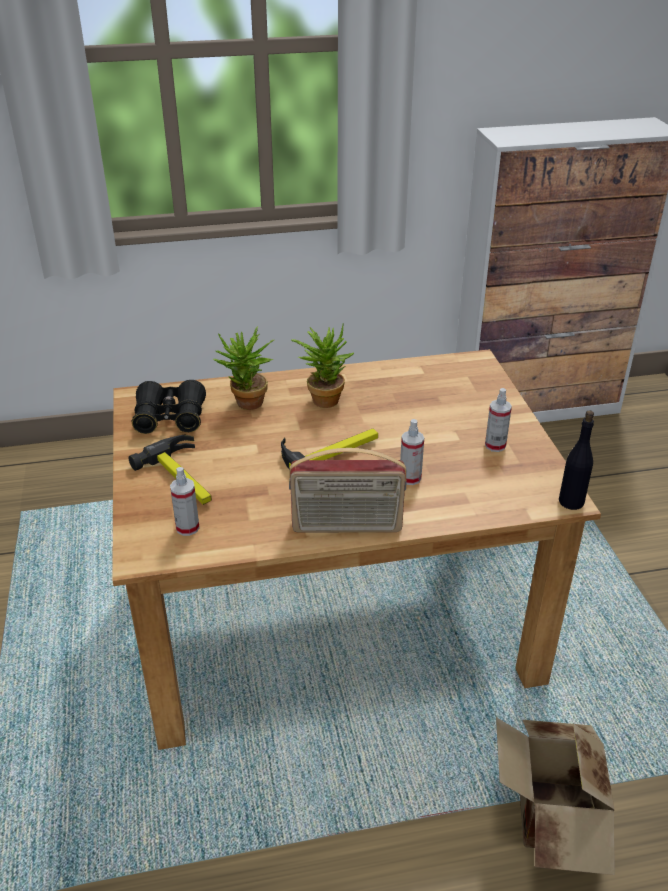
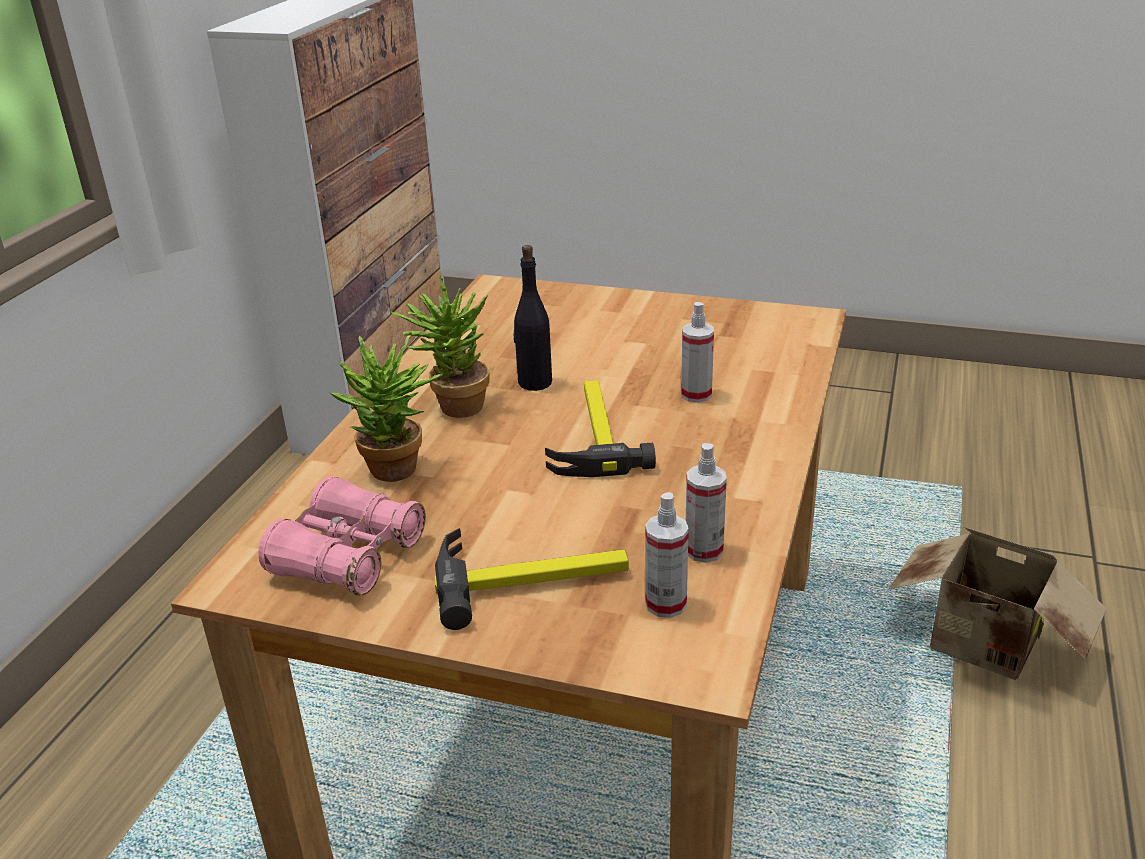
camera: 60 degrees left, 5 degrees down
(170, 418) = (348, 556): black binoculars -> pink binoculars
(347, 527) = (762, 464): radio -> none
(495, 445) = (679, 326): spray bottle -> spray bottle (704, 550)
(571, 501) = (816, 317): black bottle -> black bottle (534, 382)

